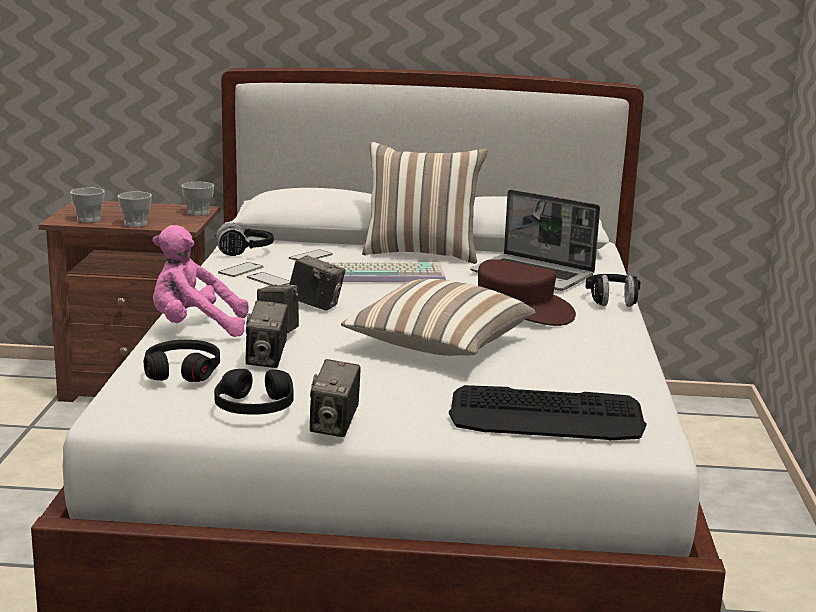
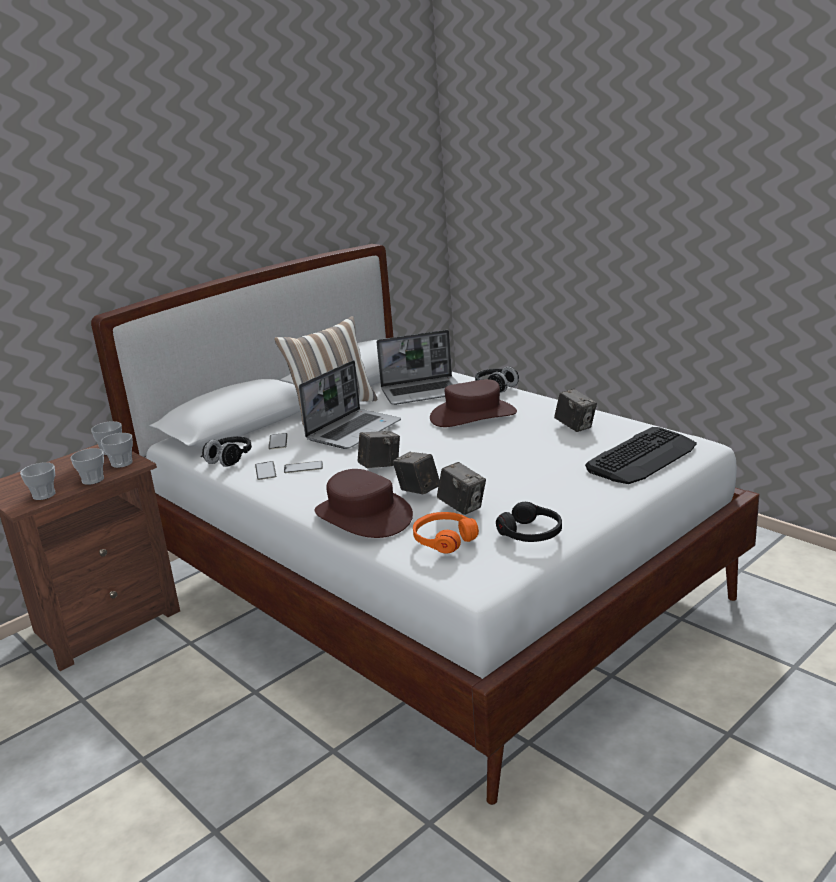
camera: 45 degrees left, 5 degrees up
(179, 222) = (122, 463): none -> cup
(182, 371) = (444, 539): black headphones -> orange headphones
(195, 328) = (362, 516): pink plush toy -> brown hat
(334, 427) = (587, 517): camera -> camera (575, 426)
(383, 274) = (354, 430): keyboard -> laptop
(438, 347) = (499, 453): pillow -> none

